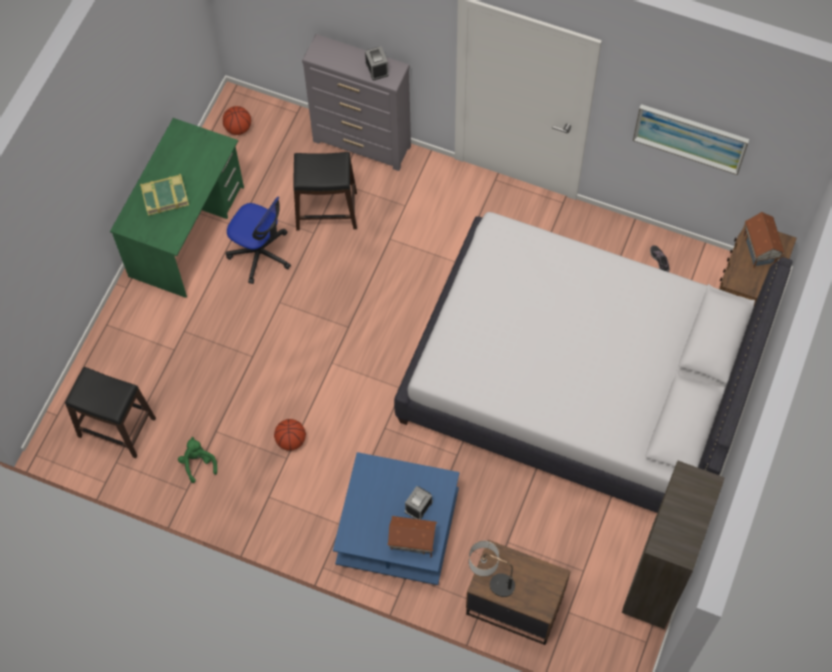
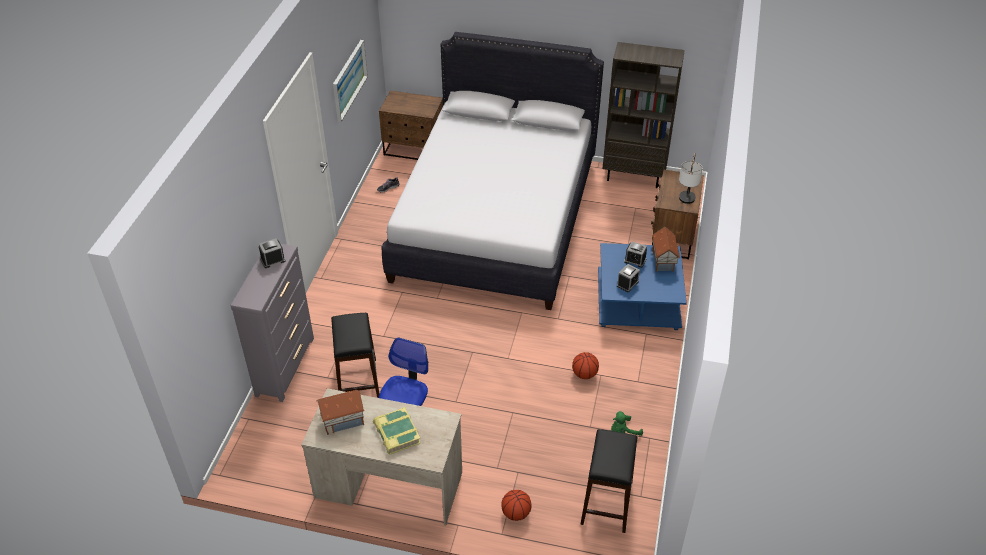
camera: 100 degrees left, 20 degrees down
(187, 231) = (388, 485): green desk -> beige desk
(238, 128) = (266, 463): basketball -> basketball (516, 513)
(378, 487) = (627, 284): none -> alarm clock
(760, 248) = (400, 103): toy house -> toy house (342, 420)

